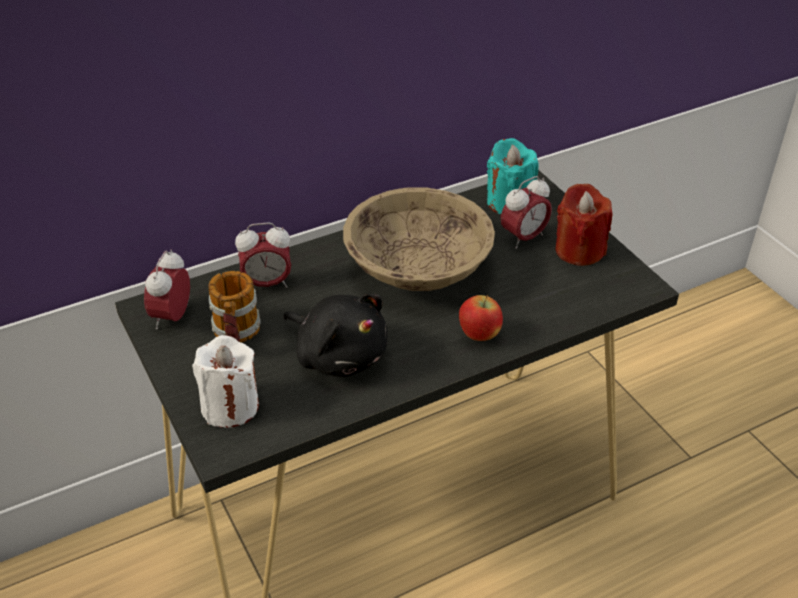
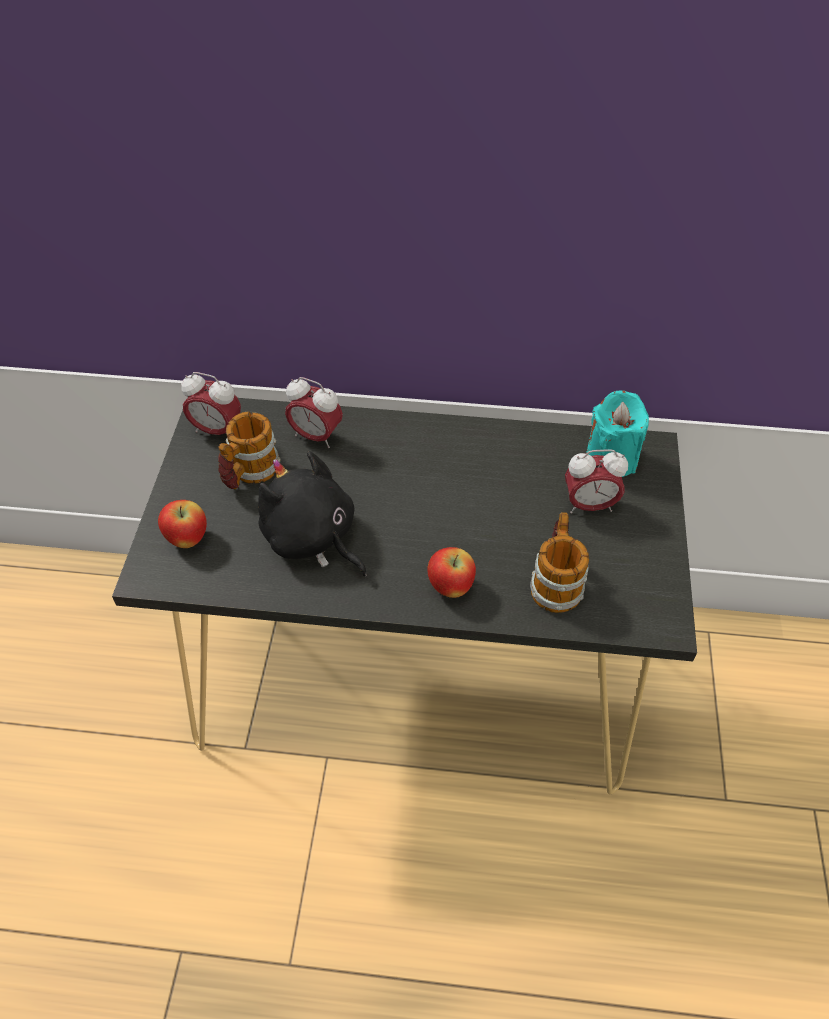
camera: 35 degrees right, 10 degrees up
(172, 317) = (217, 430): alarm clock -> alarm clock turned 120 degrees counterclockwise
(230, 406) = (187, 539): white candle -> apple
(339, 355) = (312, 538): black plush toy -> black plush toy turned 150 degrees clockwise
(417, 268) = (457, 486): beige bowl -> none
(548, 296) = (555, 581): none -> mug
(579, 250) = (634, 547): red candle -> none

